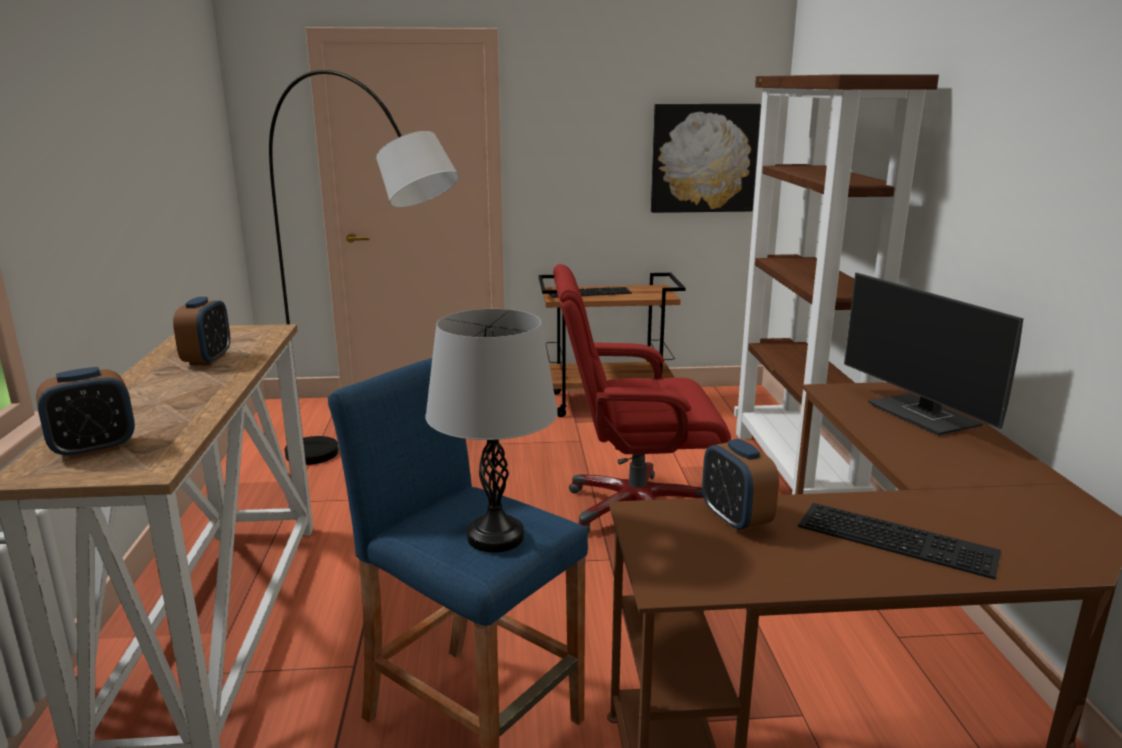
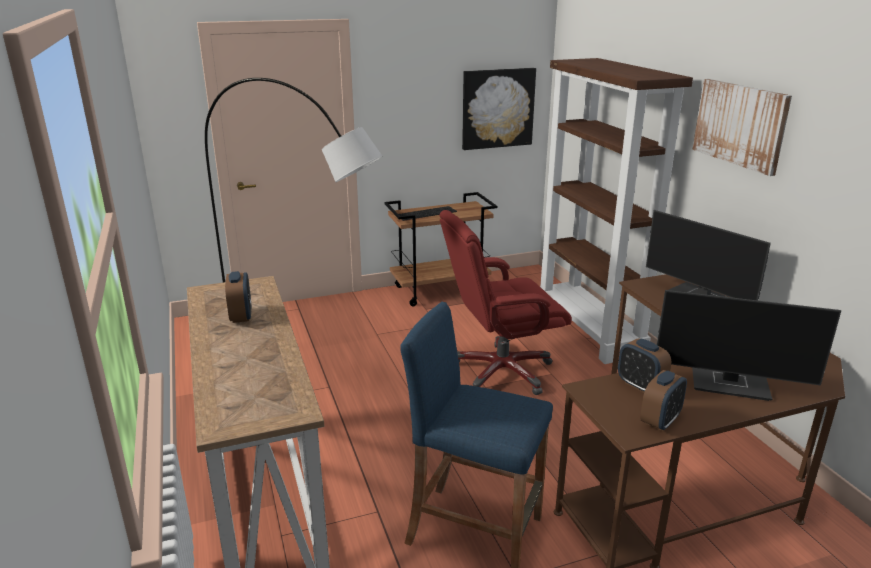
camera: 15 degrees left, 5 degrees up
(94, 448) = (242, 402): alarm clock -> alarm clock (660, 421)
(495, 537) = (509, 418): grey table lamp -> none
(899, 538) = (731, 384): keyboard -> monitor
(1000, 137) = (740, 124): none -> picture

